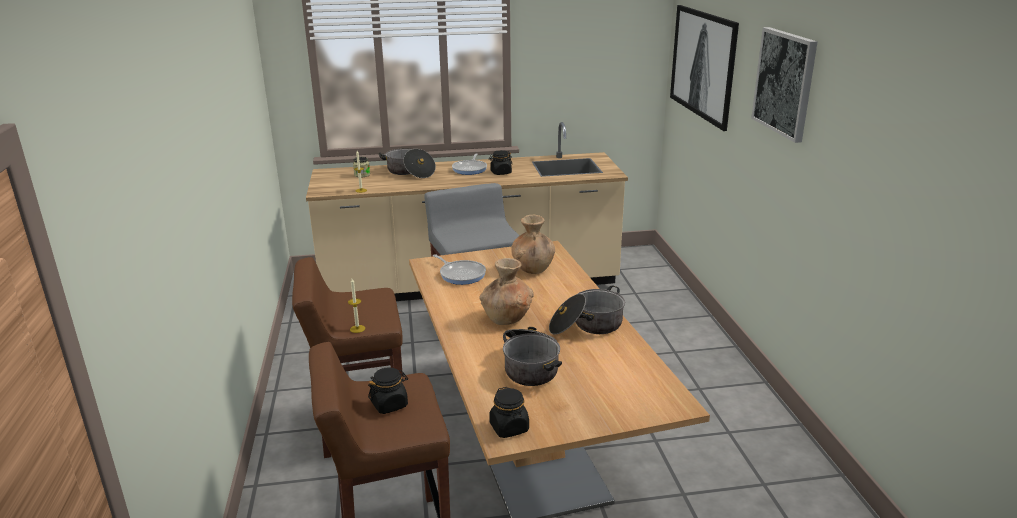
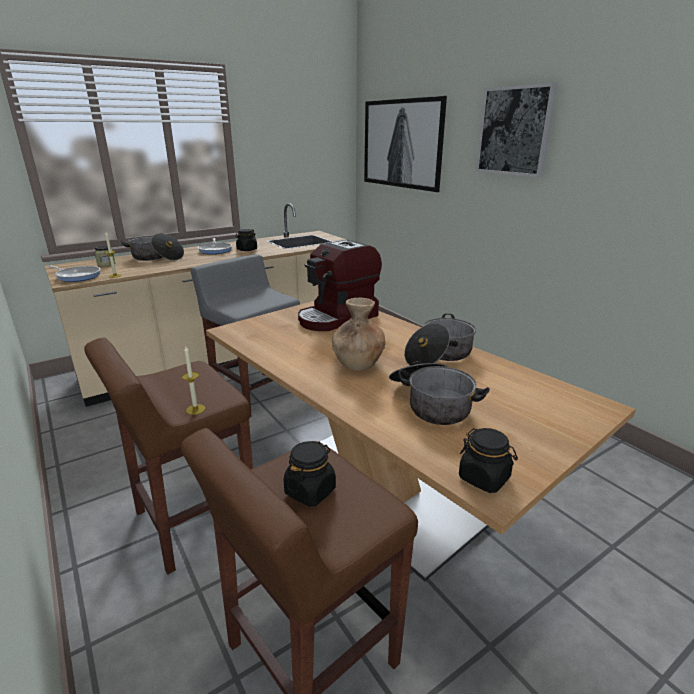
camera: 25 degrees left, 0 degrees up
(461, 274) = (273, 334): frying pan -> frying pan (77, 276)
(533, 268) = (338, 318): brown vase -> coffee machine

